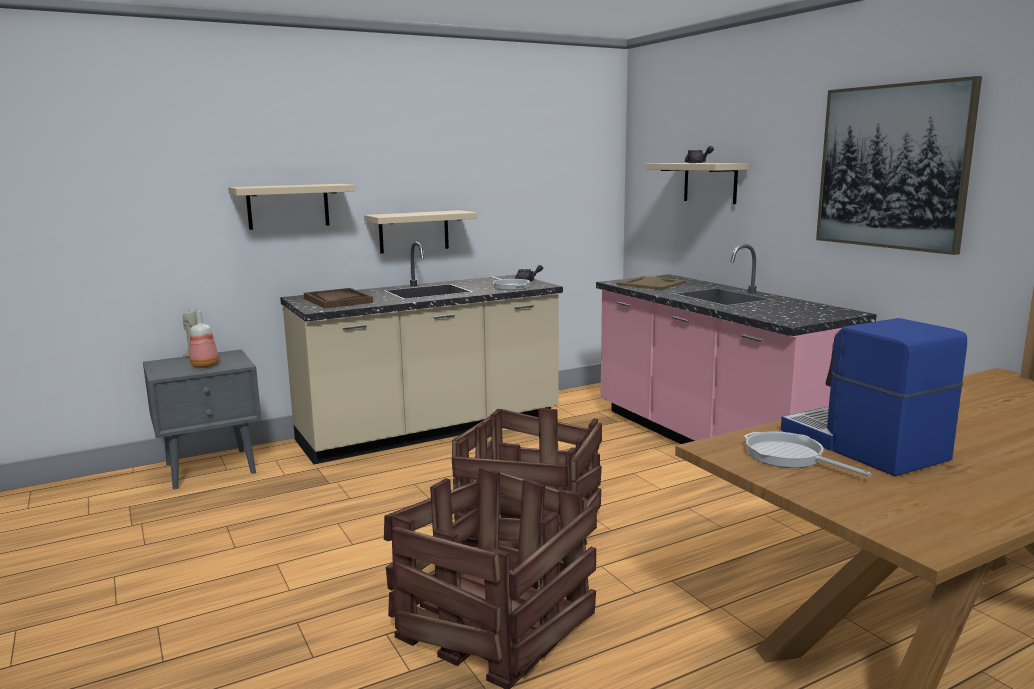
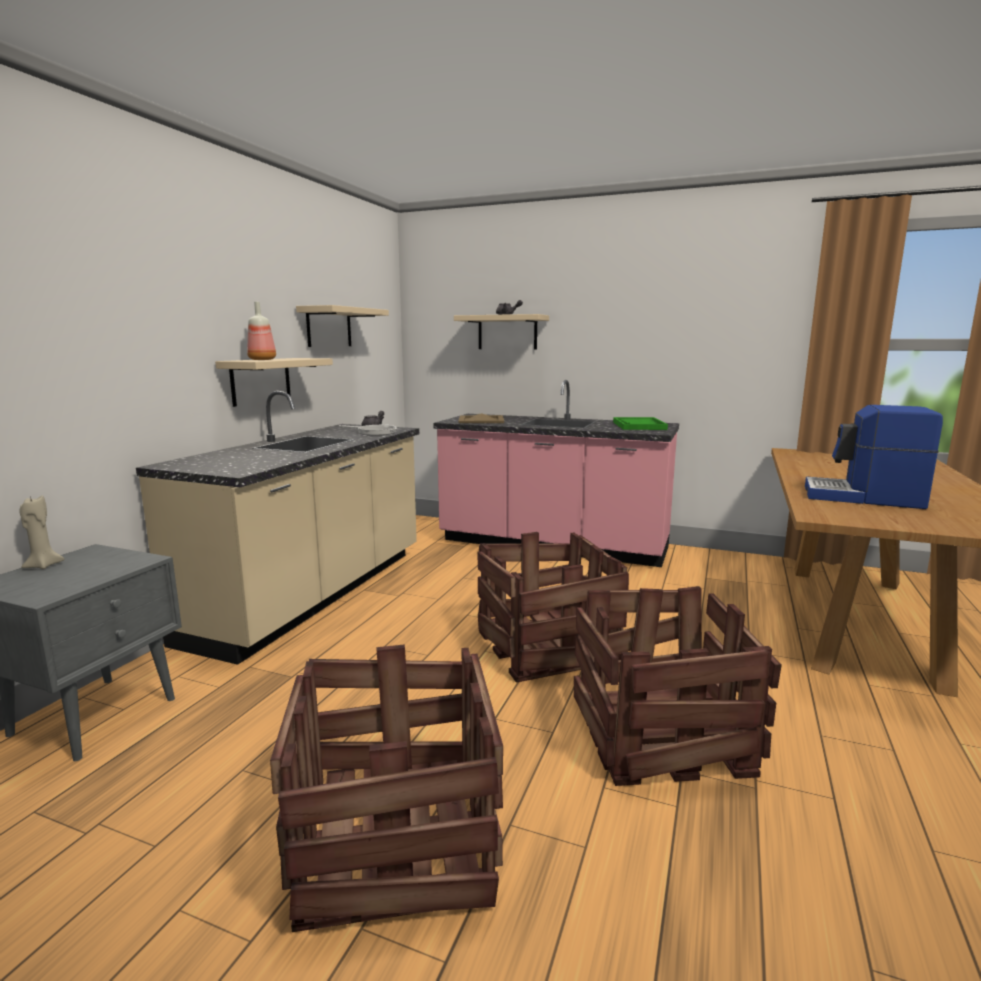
camera: 40 degrees left, 0 degrees up
(206, 365) = (90, 571): bottle -> bottle (262, 359)
(231, 598) = (395, 842): none -> crate
(288, 206) = (135, 348): beige shelf -> beige shelf (329, 327)
(337, 300) = (231, 461): brown tray -> none
(789, 457) = (861, 512): frying pan -> none
(803, 311) = (639, 426): none -> green tray
(892, 167) = (683, 316): picture -> none

